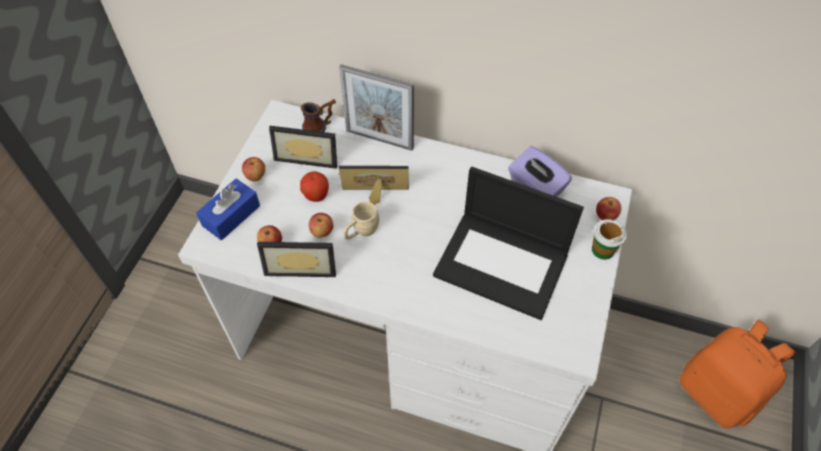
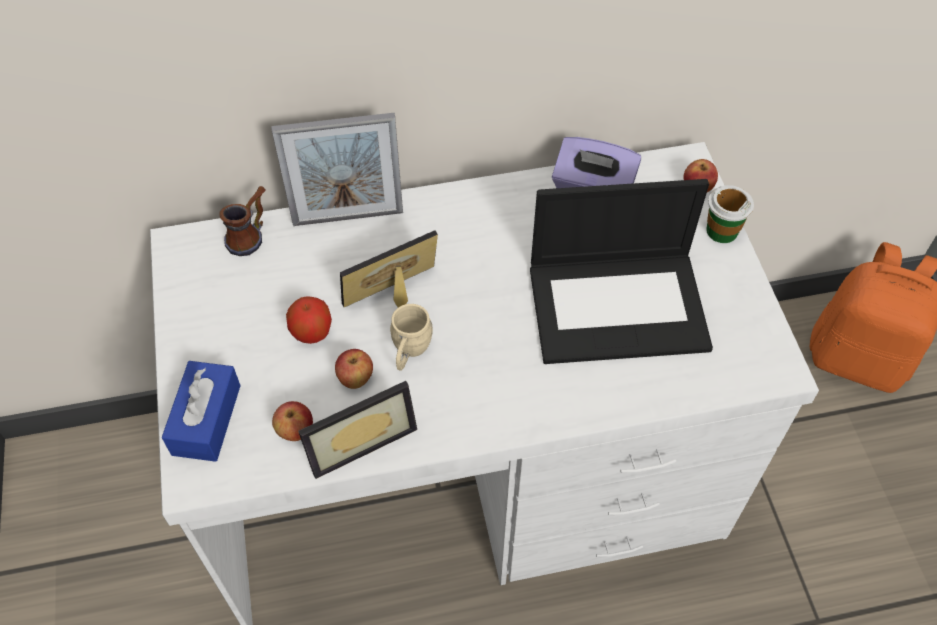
camera: 30 degrees left, 0 degrees up
(255, 176) = (203, 347): apple -> none
(308, 155) = (261, 284): picture frame -> none

